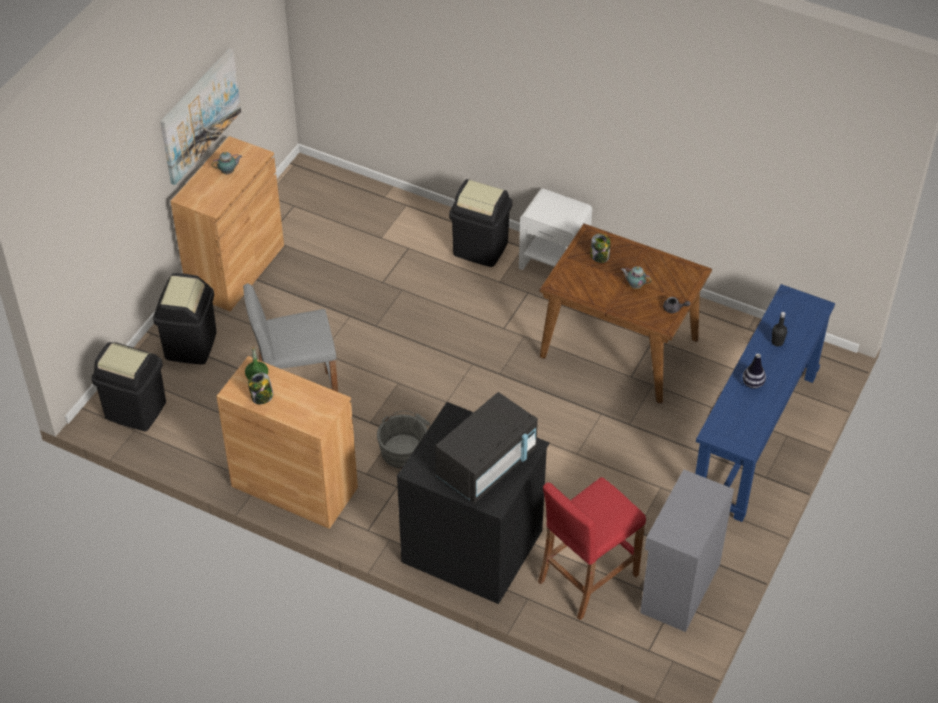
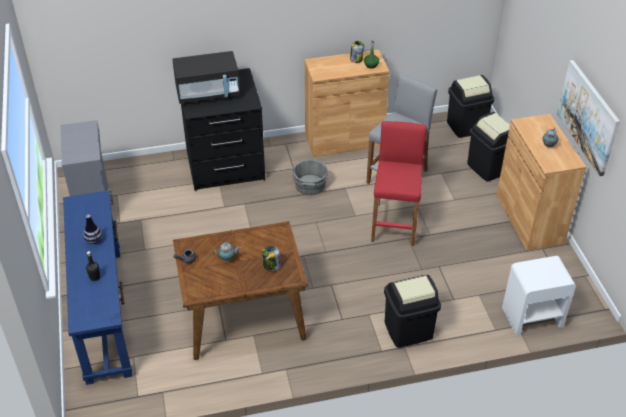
camera: 140 degrees right, 5 degrees down
(486, 465) = (208, 93): black microwave -> black microwave turned 105 degrees counterclockwise
(554, 264) = (347, 352): white nightstand -> white nightstand (531, 317)
(587, 578) = (149, 184): red stool -> red stool (395, 224)

